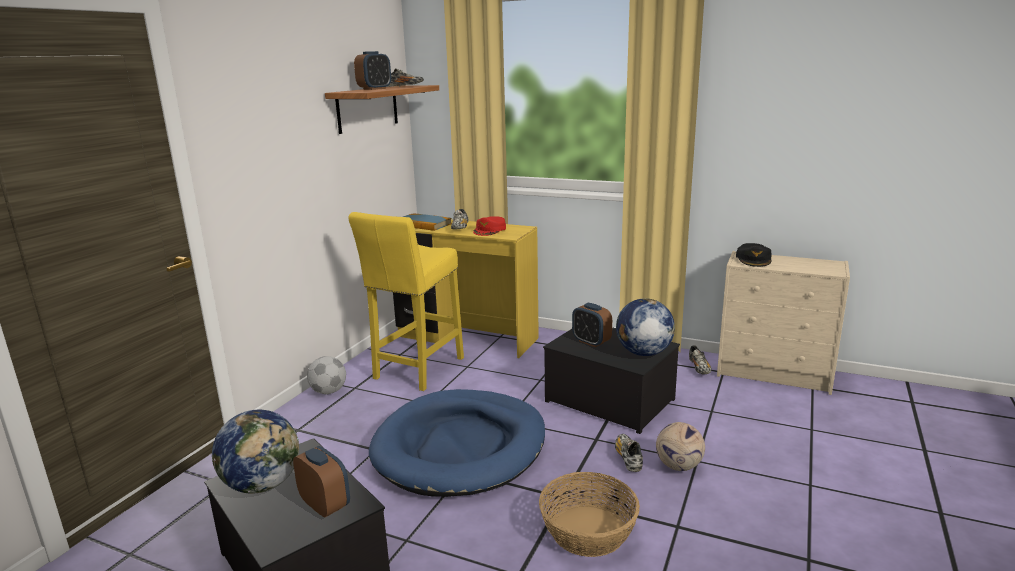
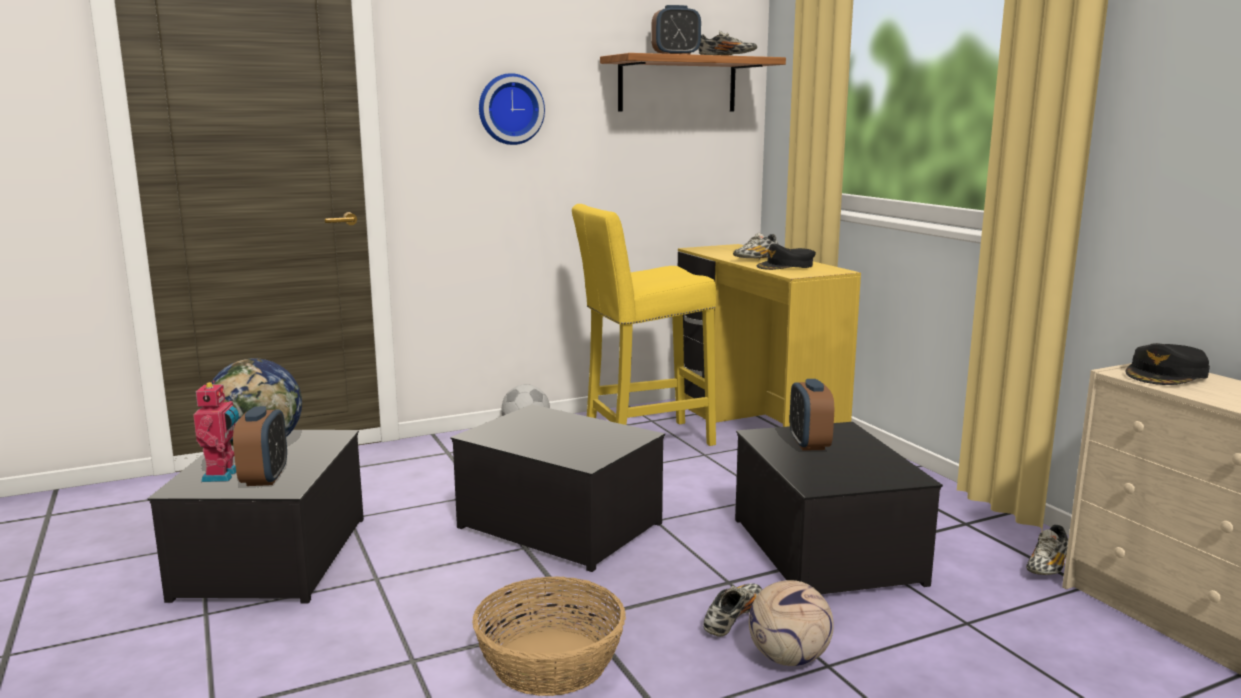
camera: 40 degrees right, 5 degrees down
(276, 143) = (510, 109): none -> wall clock
(286, 520) = (222, 476): none -> toy robot
(423, 224) = (724, 251): book -> none
(460, 447) = (562, 525): blue dog bed -> storage box
(490, 230) = (786, 266): red cap -> black cap
(643, 353) = (858, 476): globe -> none

